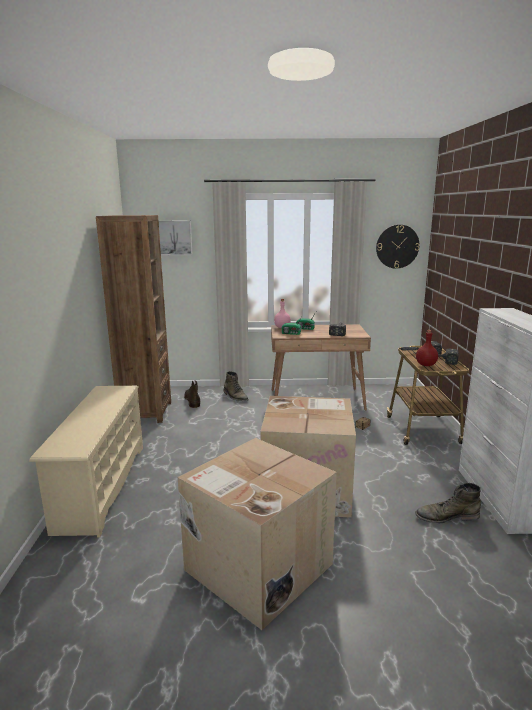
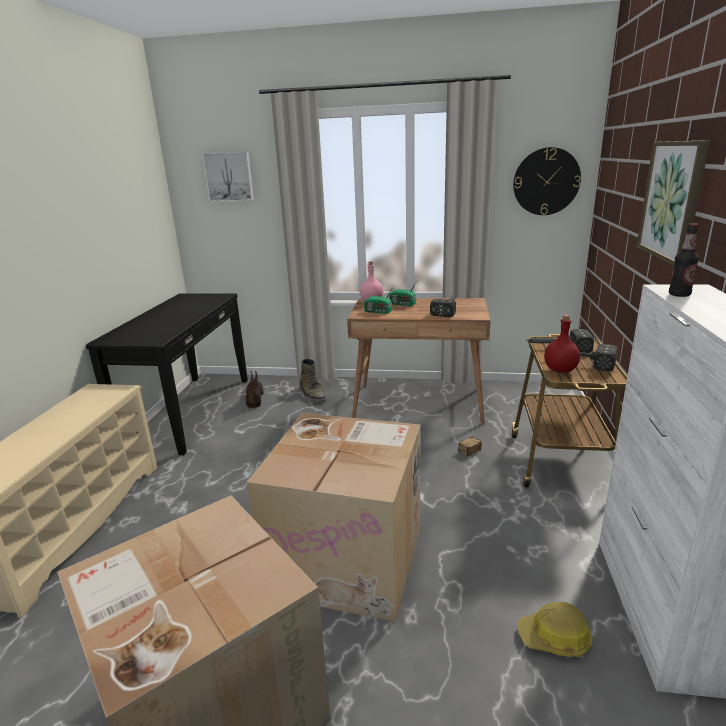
camera: 10 degrees right, 5 degrees up
(145, 412) = (189, 411): brown bookcase -> black console table
(446, 516) = (554, 638): green boot -> hard hat
(486, 261) = (672, 200): none -> picture
(501, 312) = (679, 295): none -> bottle

